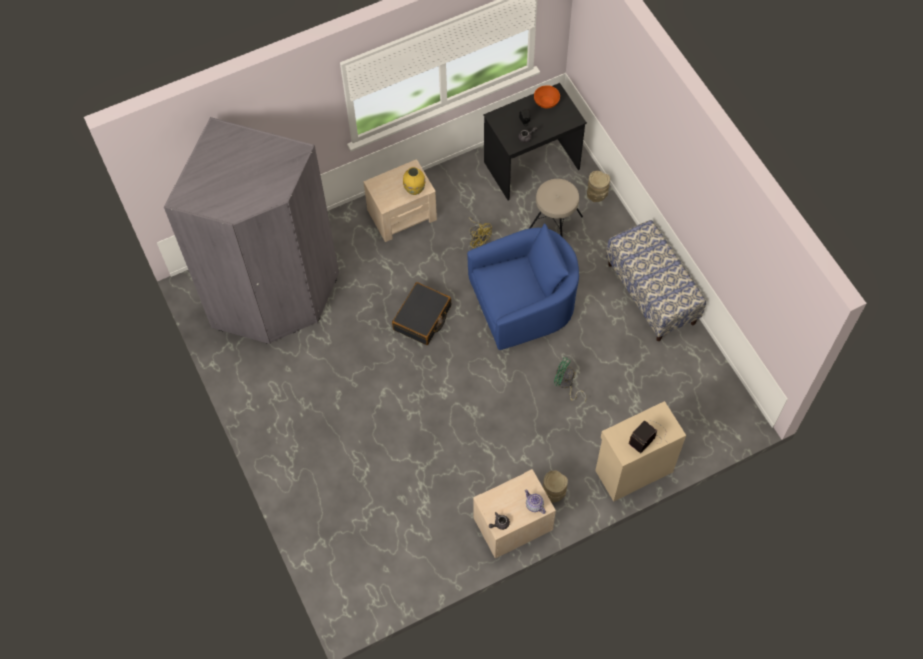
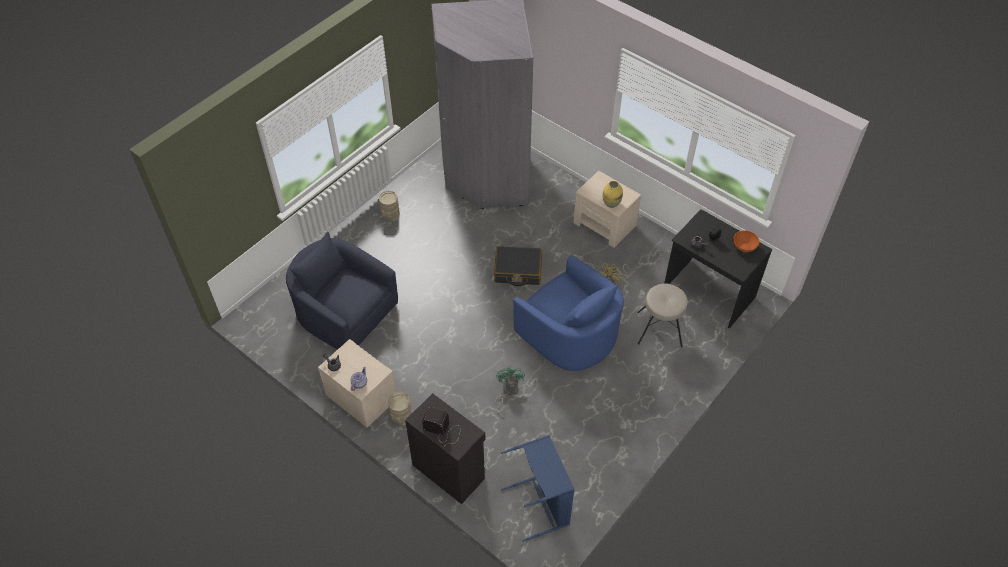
camera: 65 degrees right, 10 degrees down
(394, 507) = (344, 312): none -> blue armchair
(596, 195) = (710, 350): beige vase -> beige vase (390, 215)
(632, 470) = (448, 470): beige cabinet -> black cabinet
(651, 293) = (635, 427): bench -> none
(700, 403) = (542, 504): none -> blue laundry basket

